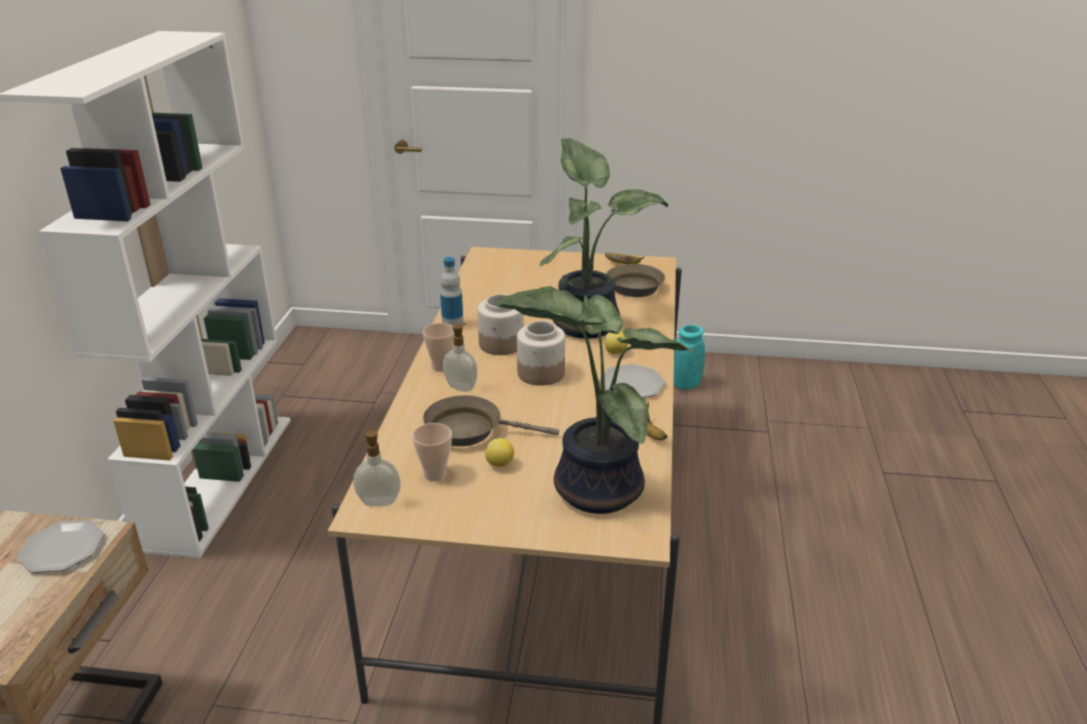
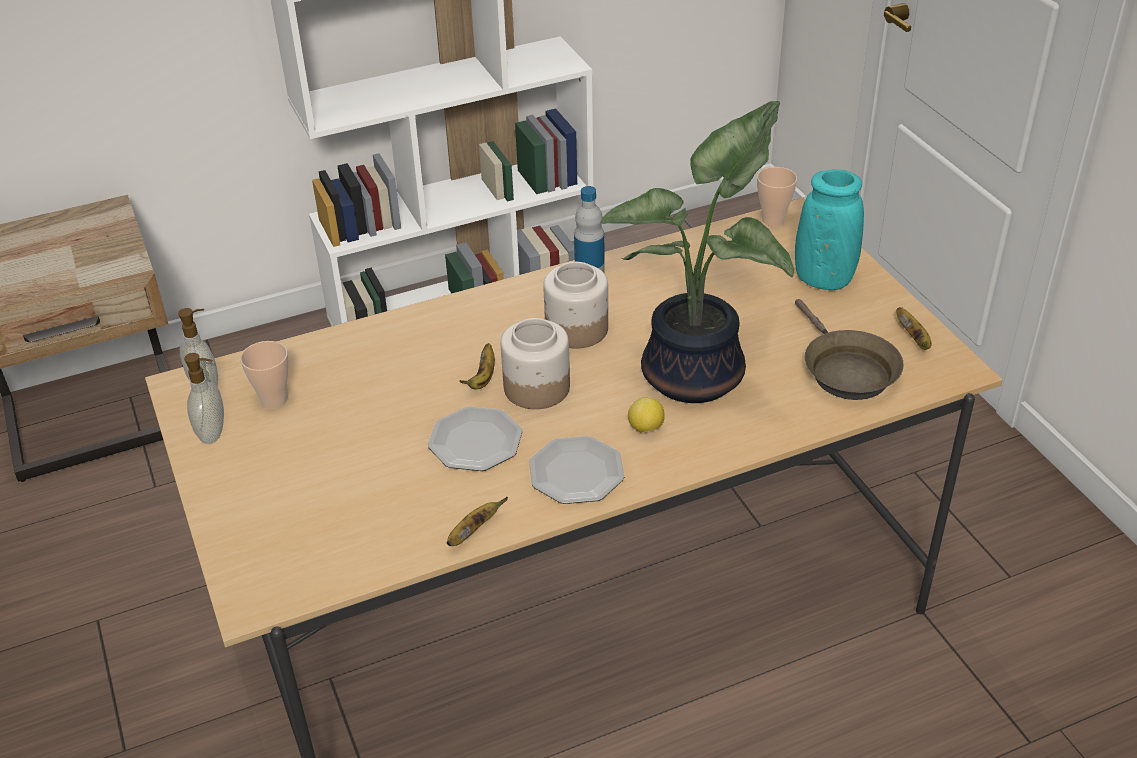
camera: 60 degrees right, 10 degrees up
(61, 549) = (98, 259): plate -> plate (474, 442)
(441, 366) = (485, 309): cup -> cup (773, 220)
(461, 387) = (455, 342): soap dispenser -> soap dispenser (213, 432)
(470, 430) = (373, 387): brown frying pan -> none
(500, 464) = (322, 437): lemon -> none
(509, 388) = (483, 378): none -> banana
(592, 488) = (323, 526): potted plant -> none
(685, 384) = (1048, 591): turquoise vase -> turquoise vase (824, 279)

